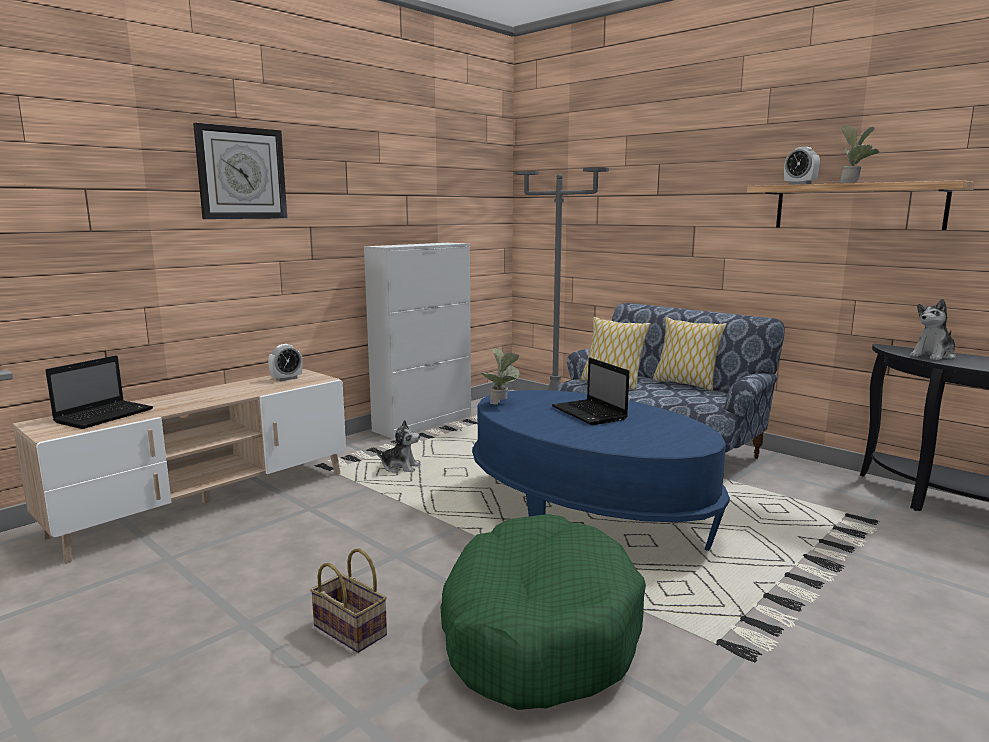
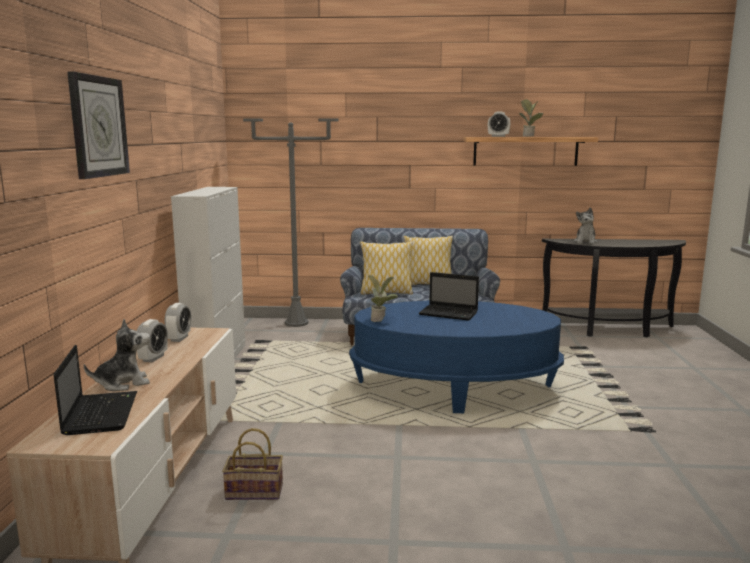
camera: 40 degrees left, 0 degrees up
(232, 388) = (153, 358): none -> alarm clock
(352, 630) = (466, 510): basket -> basket (256, 491)
(400, 467) = (272, 400): plush toy -> plush toy (123, 383)
(538, 631) = (554, 461): green dog bed -> none

